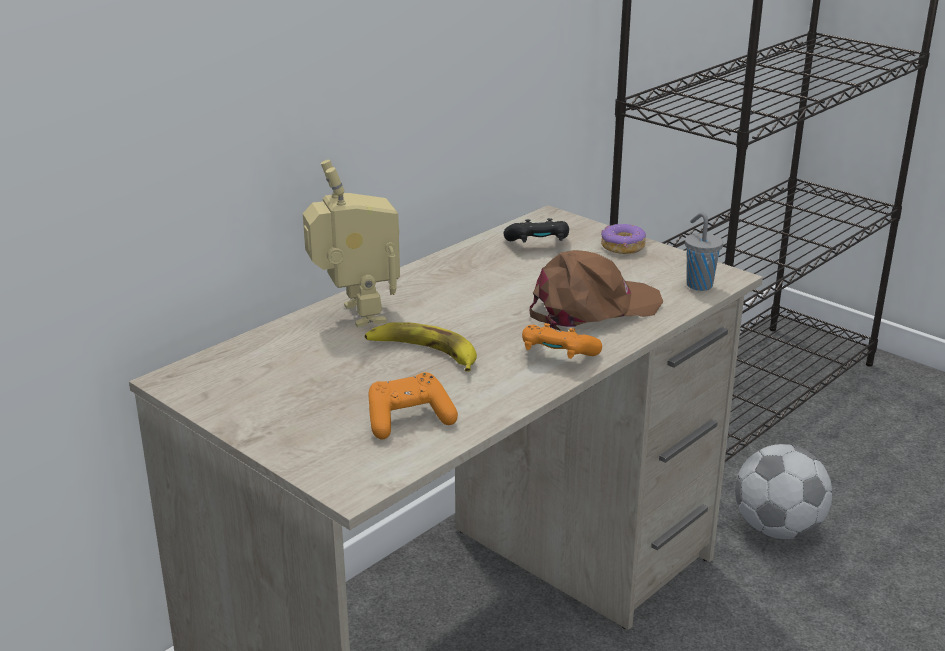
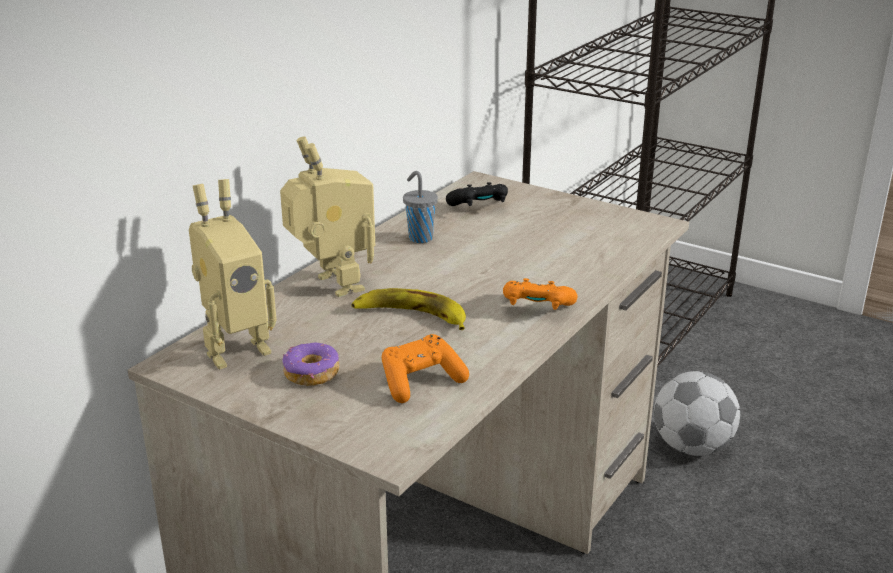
camera: 10 degrees left, 0 degrees up
(236, 370) = (234, 349): none -> toy robot
(591, 308) = (550, 262): brown cap -> none
(622, 247) = (556, 204): donut -> donut (311, 373)
(698, 285) = (636, 233): grey cup -> grey cup (419, 238)

